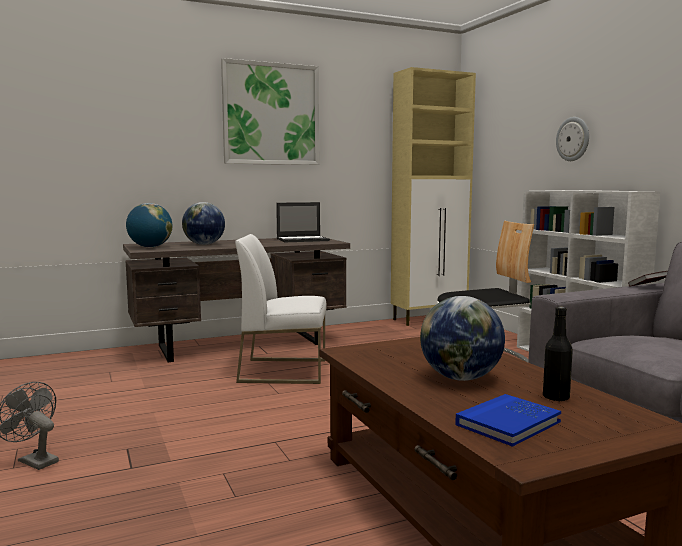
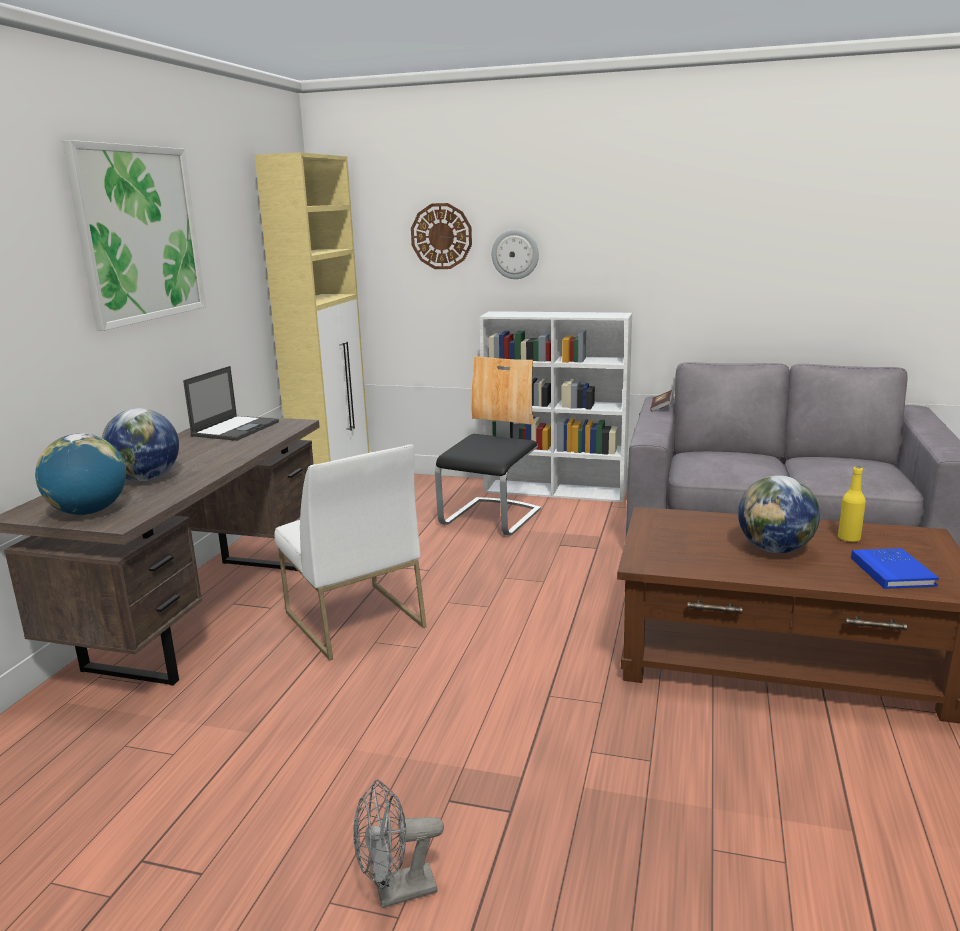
camera: 50 degrees left, 10 degrees up
(284, 371) = (353, 619): white chair -> white chair turned 75 degrees counterclockwise
(526, 128) = (441, 236): none -> wall clock
(556, 397) = (849, 538): black bottle -> yellow bottle

